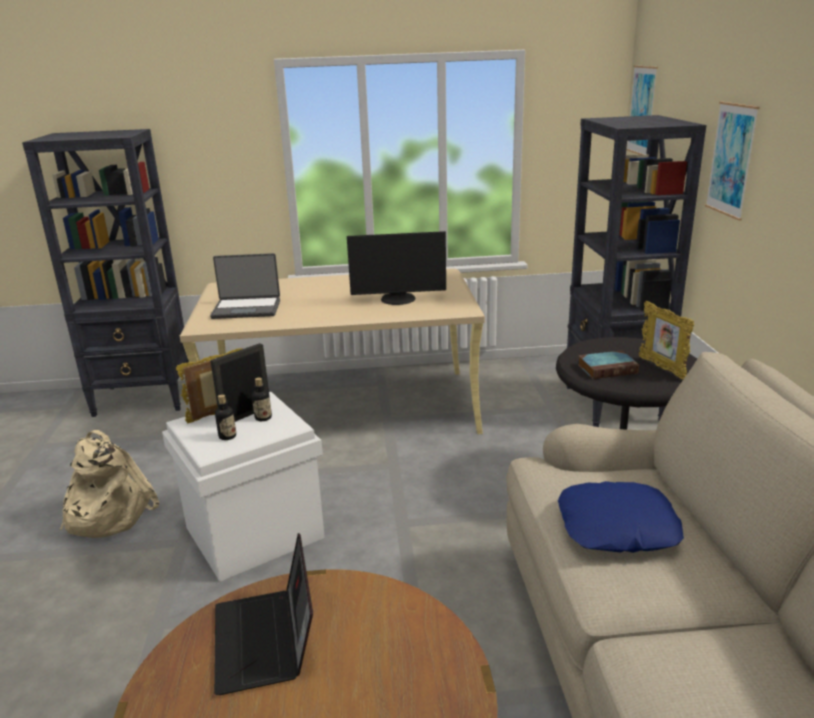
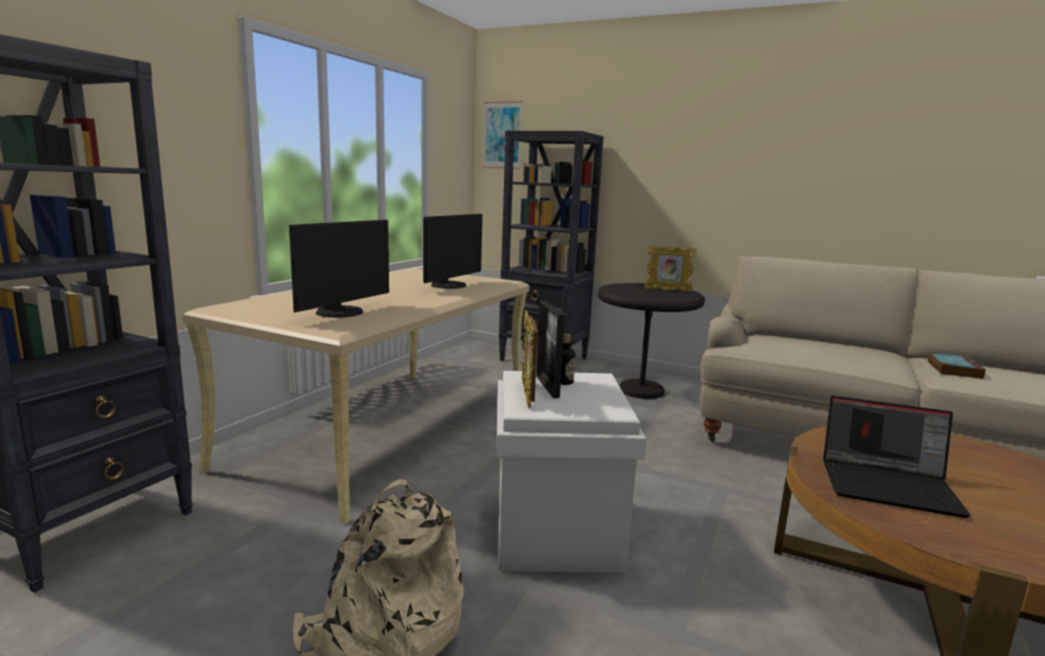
camera: 60 degrees left, 10 degrees down
(227, 436) = (586, 400): bottle -> none
(247, 309) = (341, 313): laptop -> monitor
(608, 368) = (653, 295): book -> book (953, 369)
(617, 528) = (823, 351): blue pillow -> none
(731, 160) = (637, 156): picture -> none

